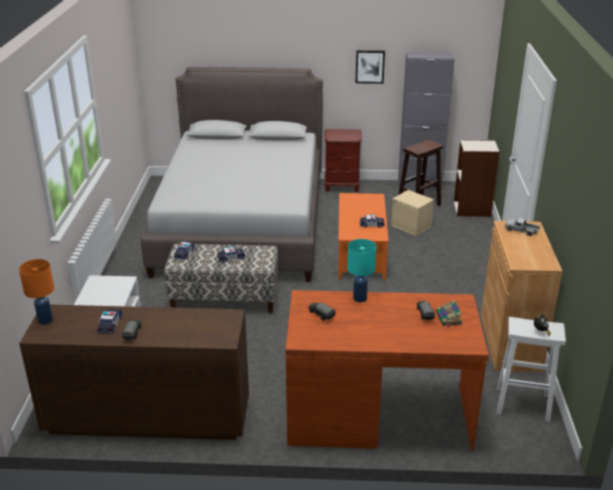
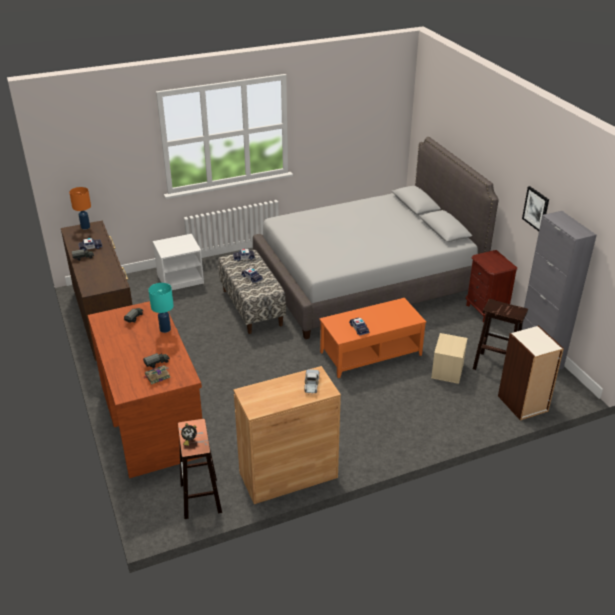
camera: 65 degrees right, 5 degrees up
(523, 404) = (201, 498): white stool -> brown stool

